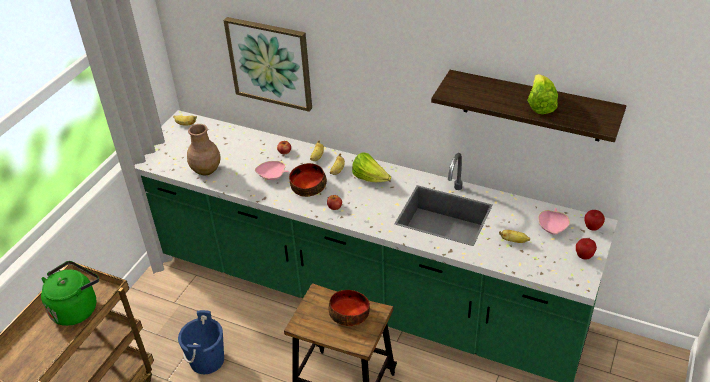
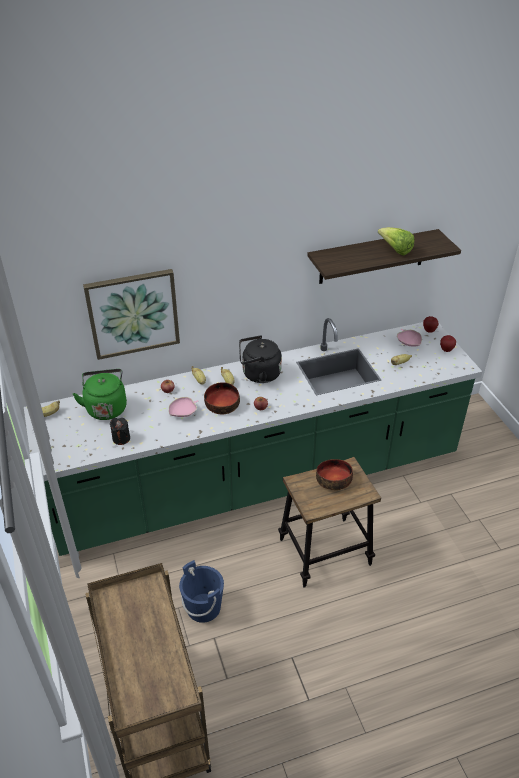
camera: 45 degrees left, 0 degrees up
(76, 308) = (139, 616): green kettle -> green kettle (106, 407)
(205, 170) = (121, 438): brown vase -> black candle
(370, 178) = (258, 374): lettuce -> black kettle

